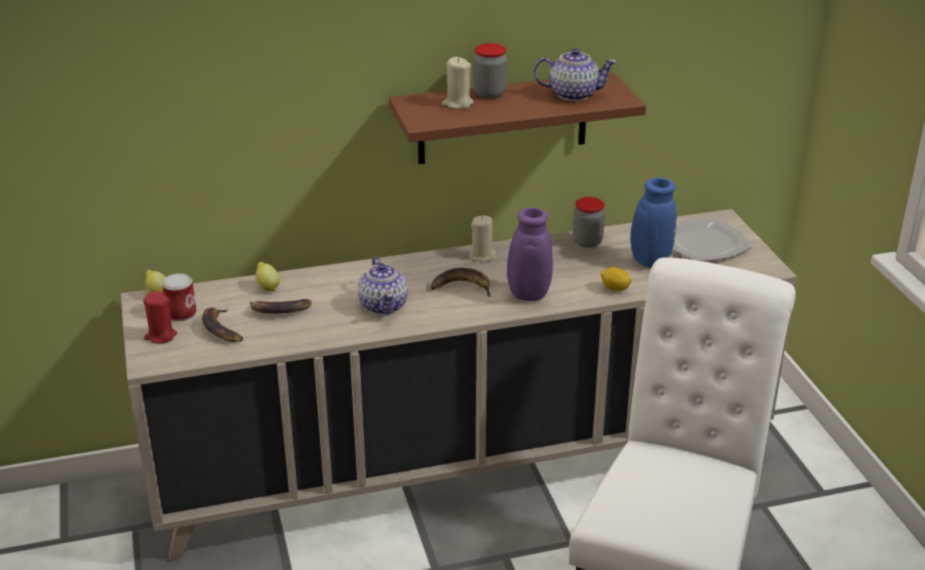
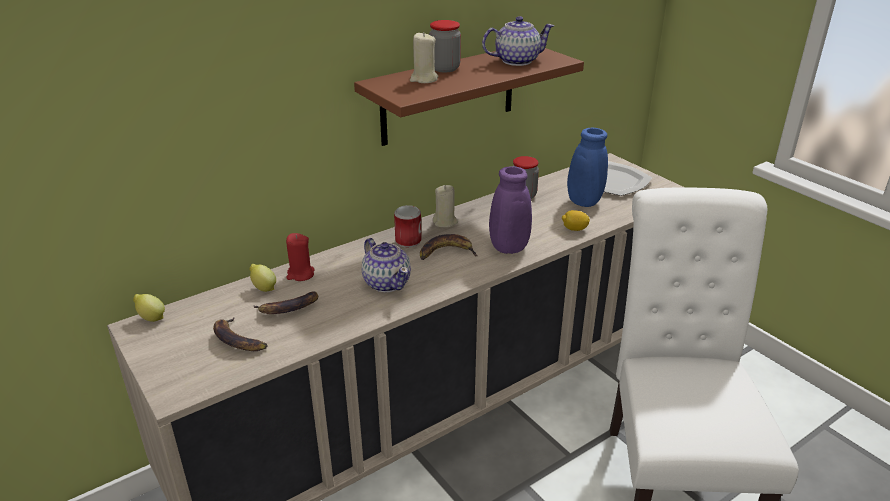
camera: 20 degrees left, 0 degrees up
(160, 336) = (174, 361): red candle -> red candle (300, 274)
(181, 313) = (186, 332): can -> can (408, 241)

